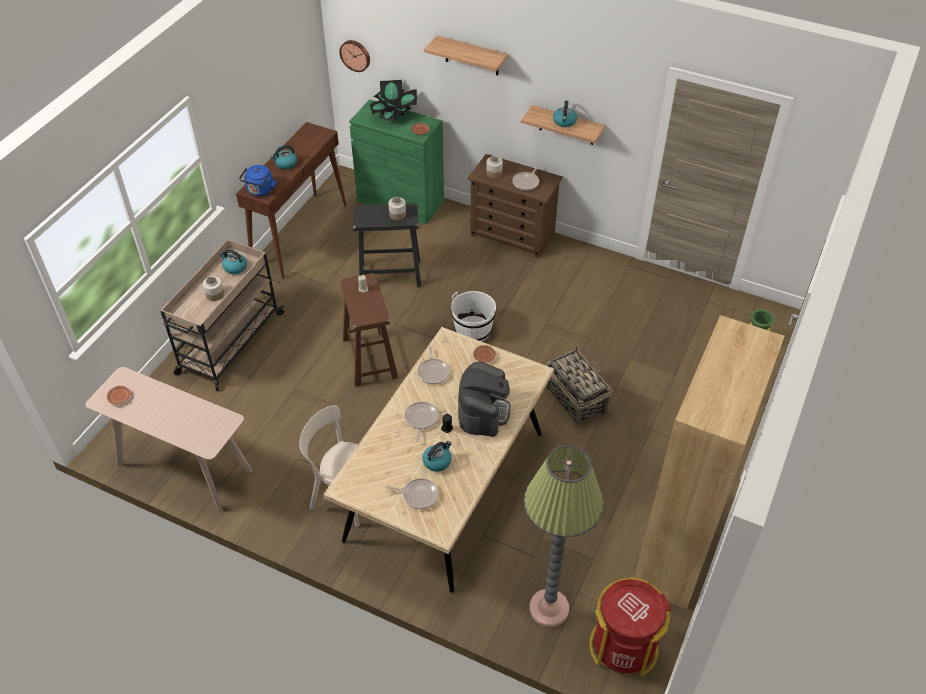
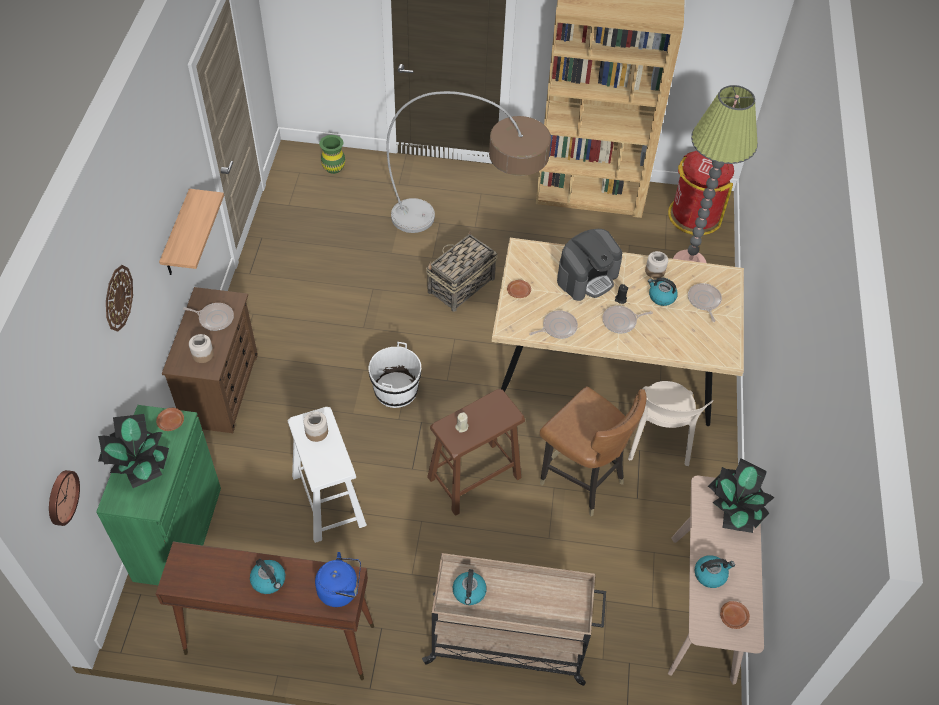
camera: 110 degrees left, 5 degrees up
(199, 434) = (735, 508): none -> potted plant
(214, 294) = (525, 595): jar -> jar (655, 271)
(334, 425) = (581, 480): none -> brown chair
(390, 274) = (328, 500): black stool -> white stool
(472, 56) = (118, 298): shelf -> wall clock
(483, 411) = (587, 277): coffee machine -> coffee machine turned 150 degrees clockwise
(564, 122) = (191, 224): kettle -> kettle (710, 574)
(646, 424) = (470, 230): none -> floor lamp

